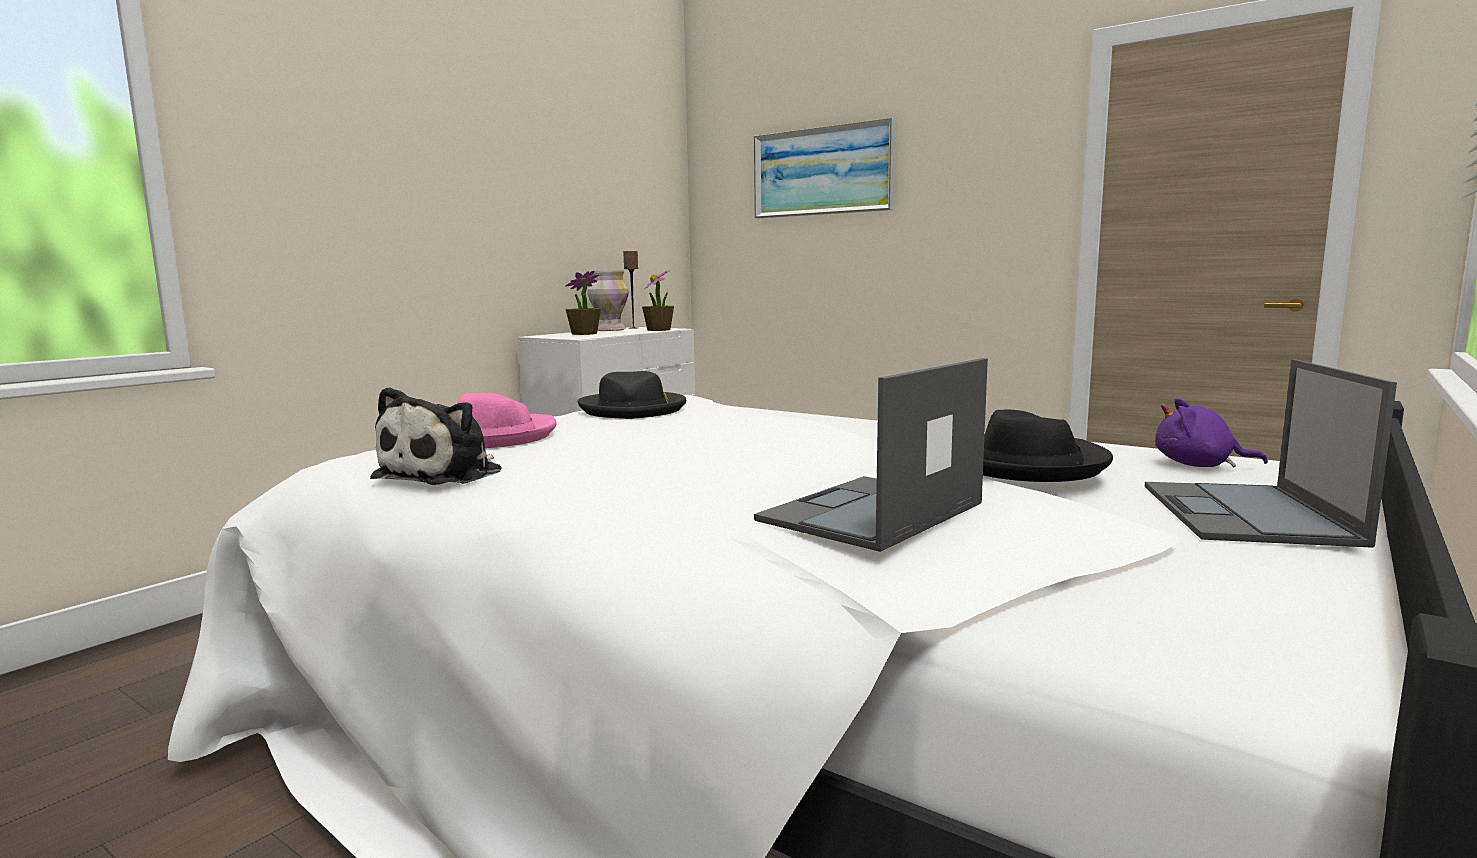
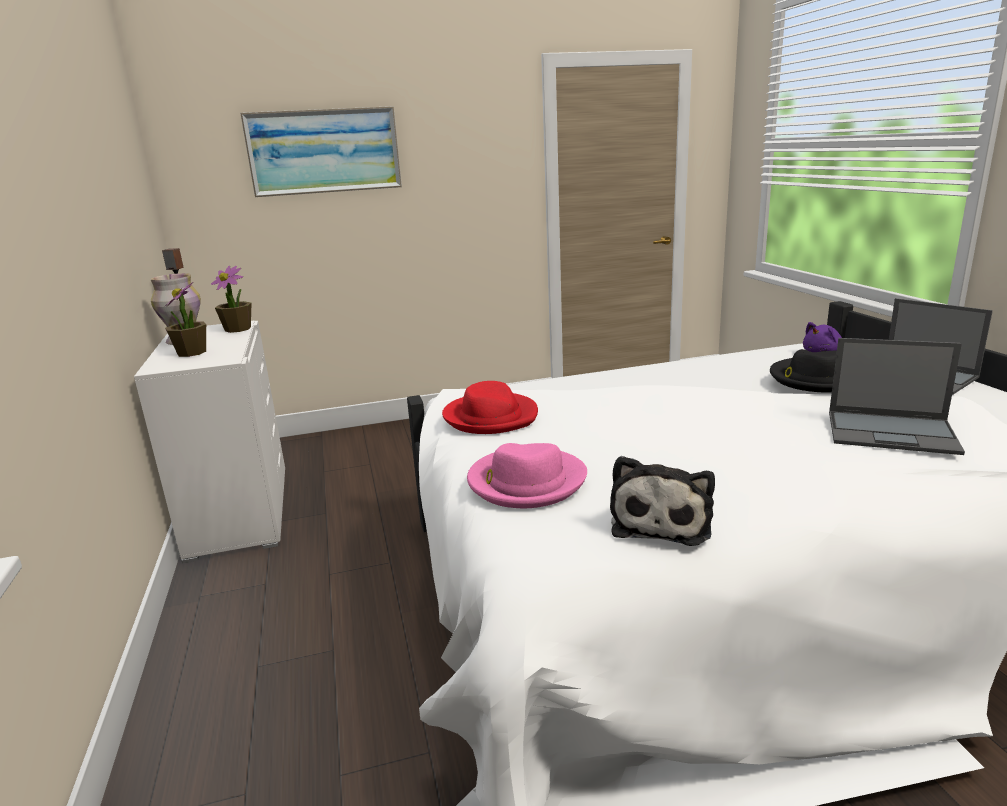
camera: 50 degrees left, 10 degrees up
(445, 474) = (661, 521): plush toy -> plush toy turned 45 degrees clockwise
(633, 410) = (491, 417): black hat -> red hat
(871, 513) = (892, 432): laptop -> laptop turned 60 degrees counterclockwise

